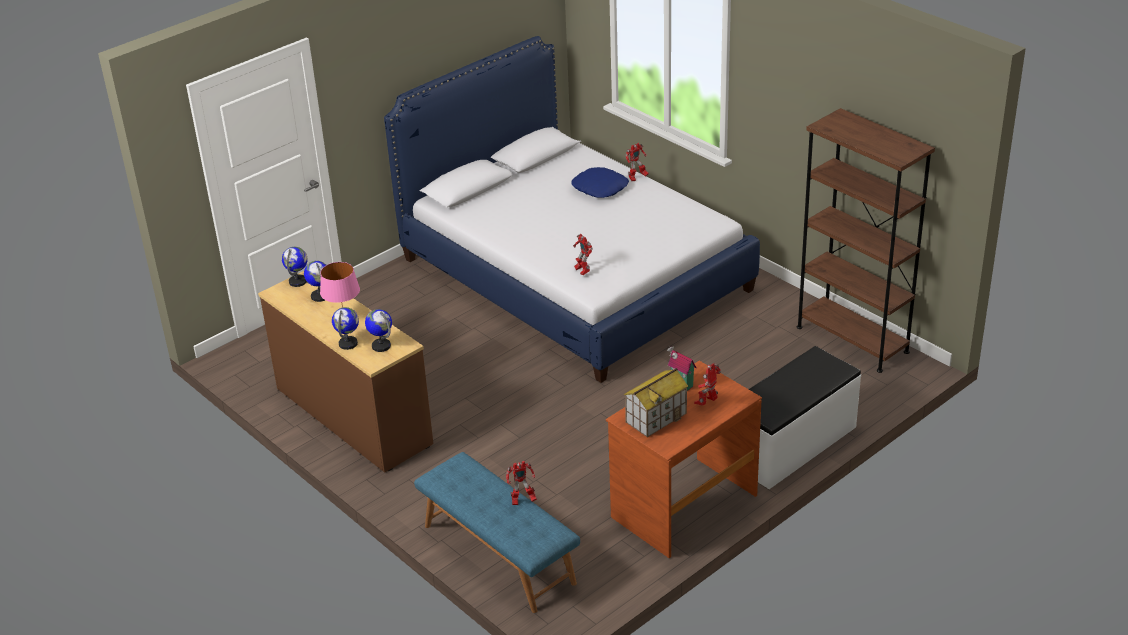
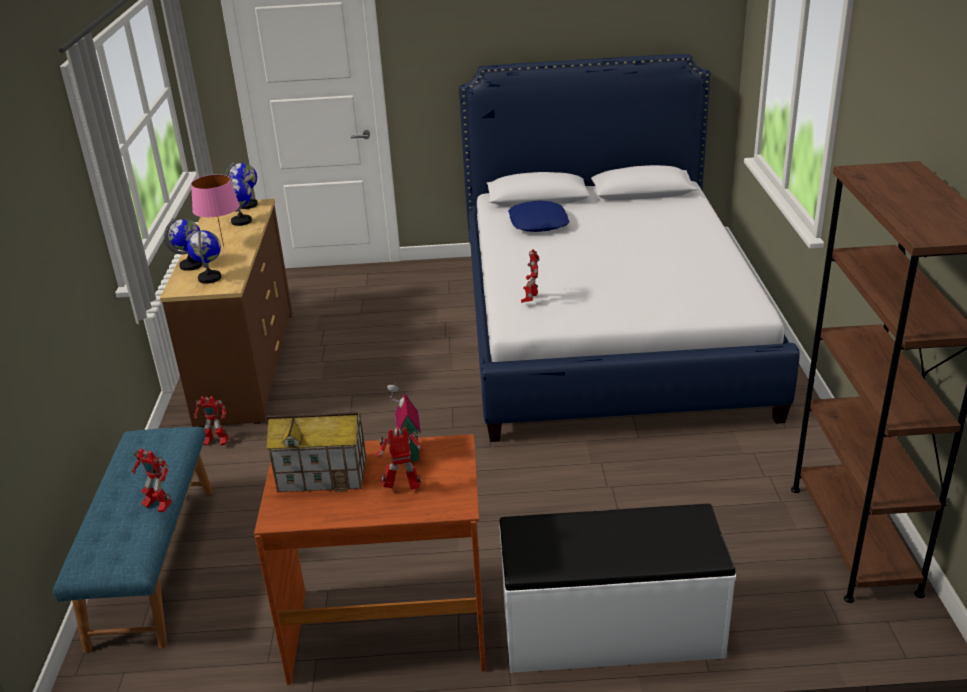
camera: 40 degrees right, 5 degrees down
(600, 188) = (665, 235): blue pillow -> blue pillow (539, 223)
(637, 178) = (718, 239): toy robot -> toy robot (215, 443)

